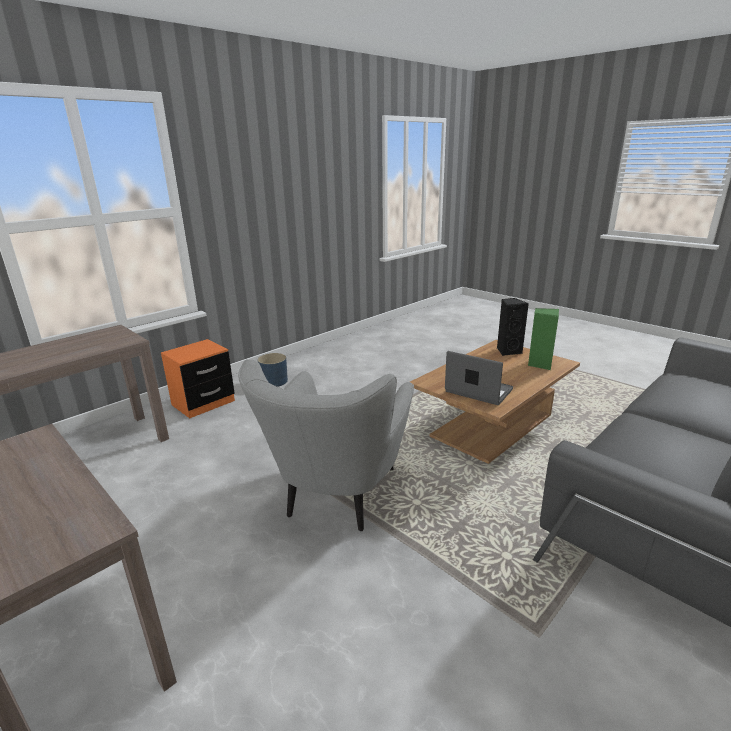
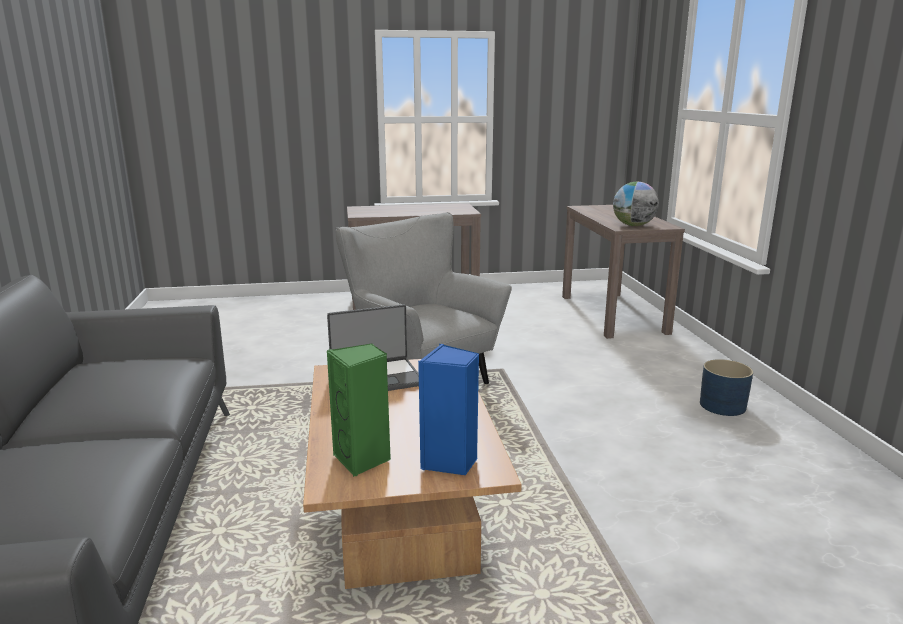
camera: 125 degrees right, 5 degrees down
(115, 339) = (633, 225): none -> globe
(203, 403) = (680, 360): orange nightstand -> none
(508, 351) = (450, 462): black speaker -> blue speaker

